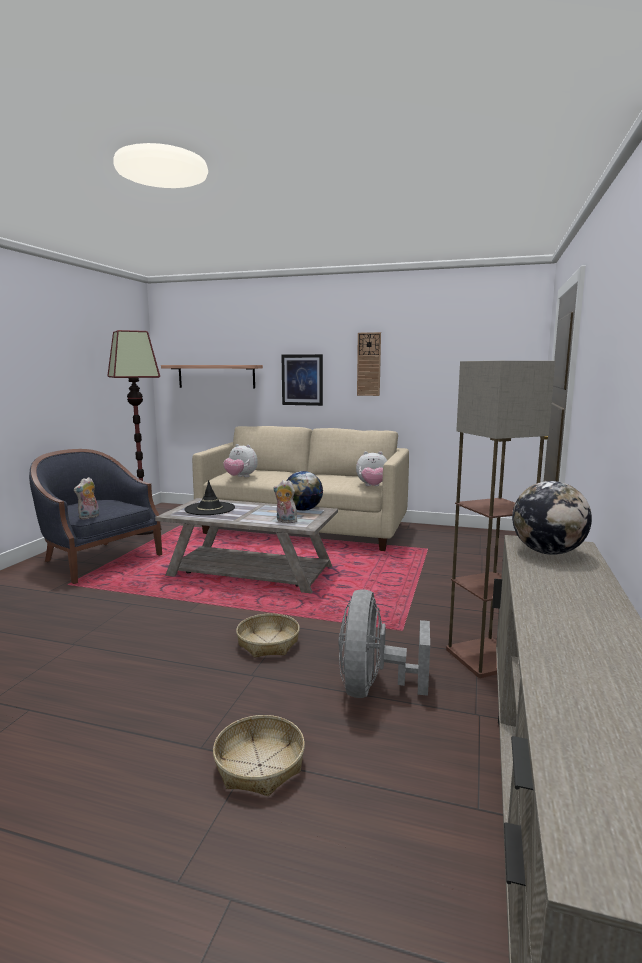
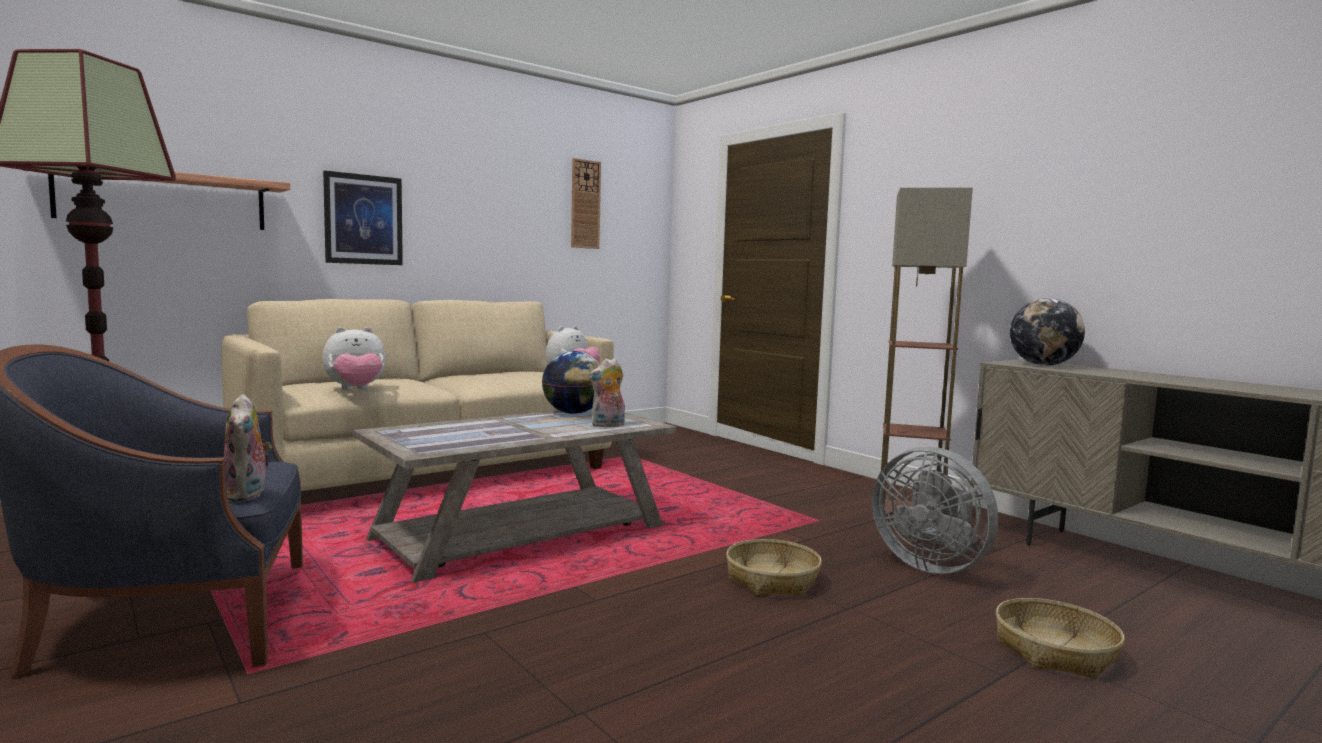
camera: 55 degrees left, 5 degrees down
(210, 509) = (449, 435): black hat -> none
(369, 364) = (474, 202): wall clock -> wall clock (585, 204)

